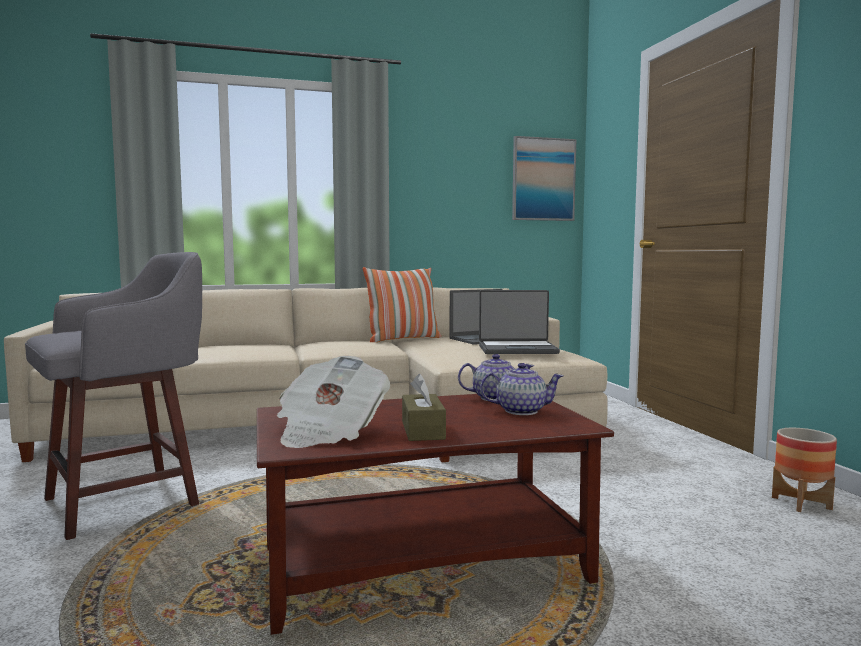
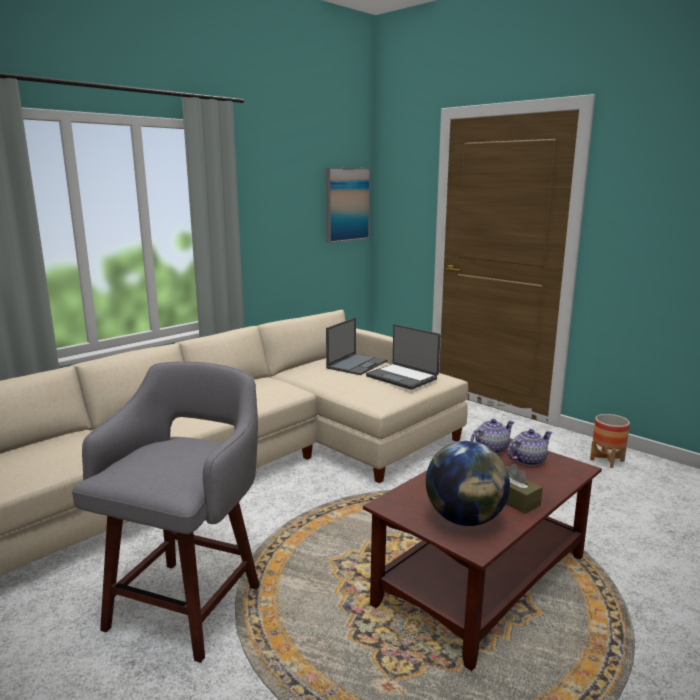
camera: 30 degrees left, 10 degrees up
(329, 431) = (465, 519): newspaper -> globe
(402, 339) = (283, 374): pillow -> none
(517, 349) = (403, 377): laptop -> laptop turned 75 degrees clockwise

